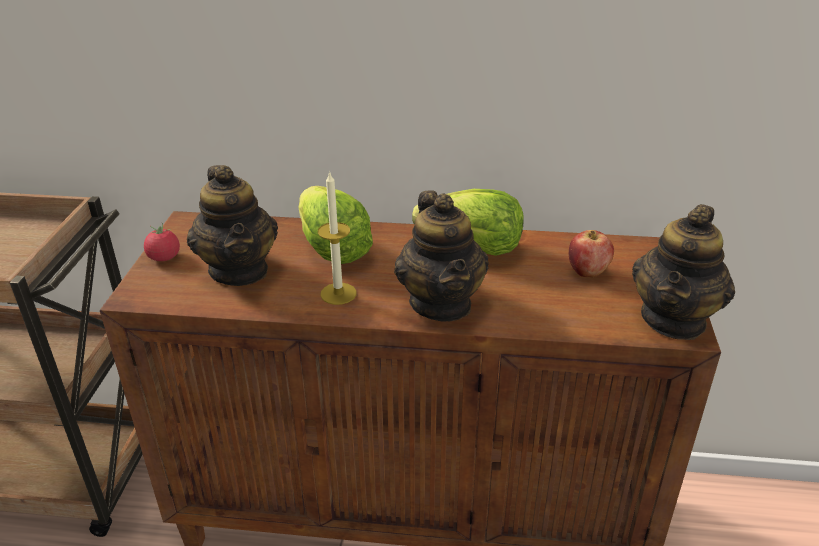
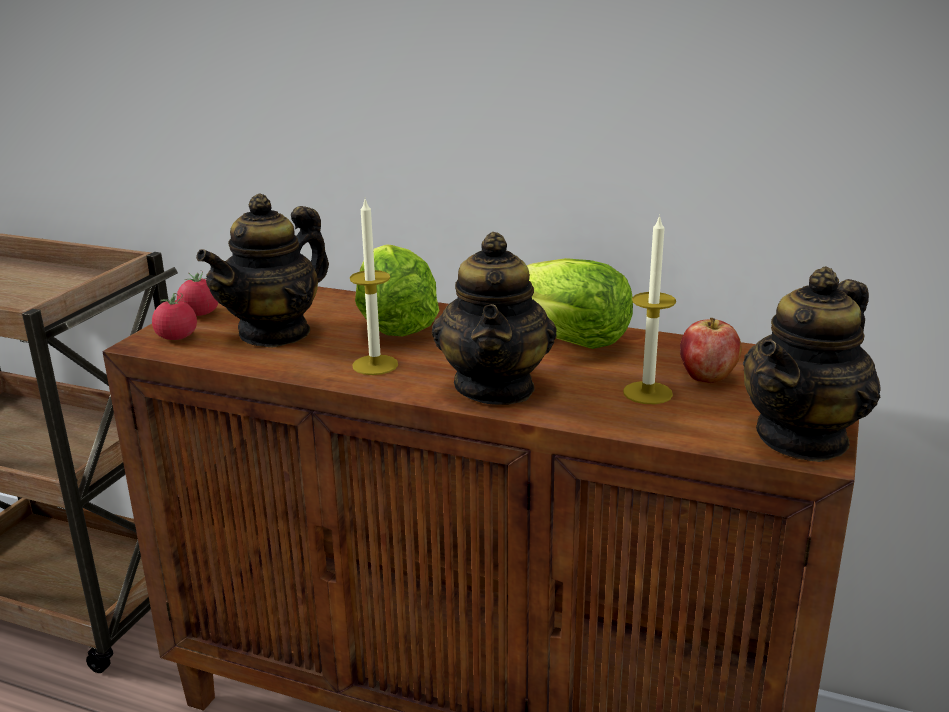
camera: 15 degrees right, 10 degrees down
(158, 286) = (177, 337): none -> tomato
(239, 270) = (275, 332): teapot -> teapot turned 45 degrees clockwise
(552, 292) = (647, 393): none -> candle

